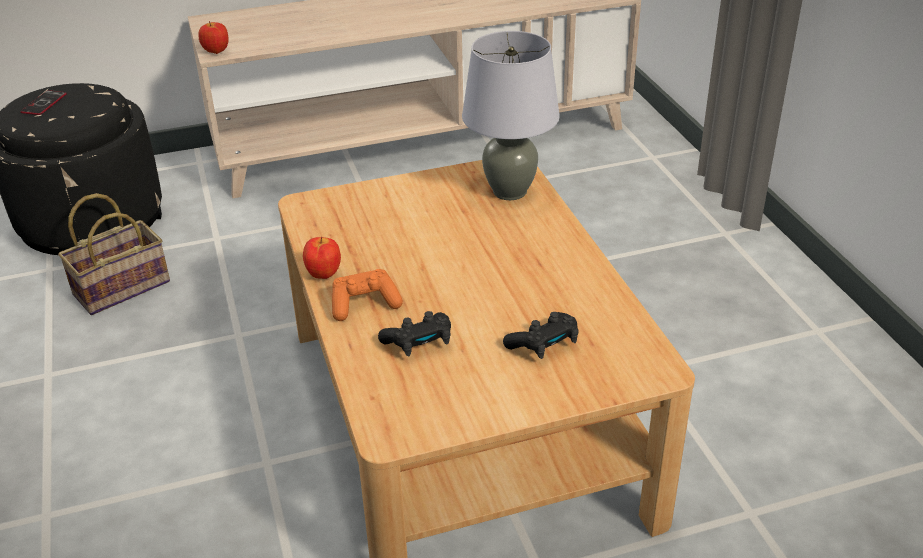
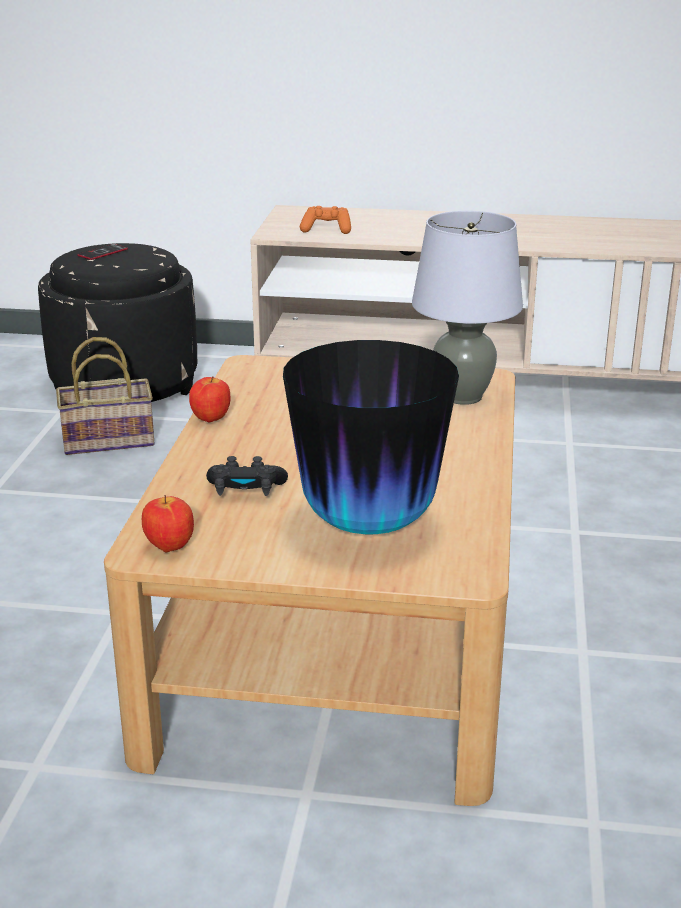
camera: 25 degrees right, 10 degrees down
(216, 52) = (273, 233): apple -> apple (169, 547)
(364, 304) = (225, 450): orange game controller -> orange game controller (326, 229)
(544, 345) = (368, 524): black game controller -> vase

